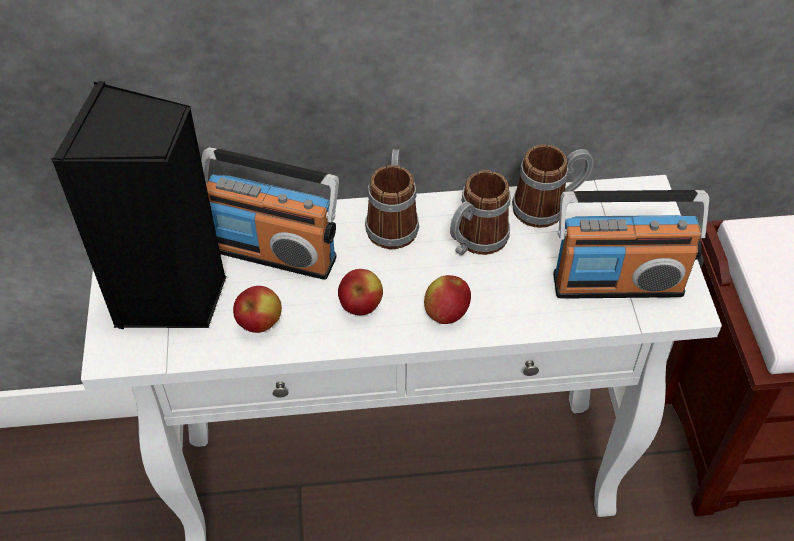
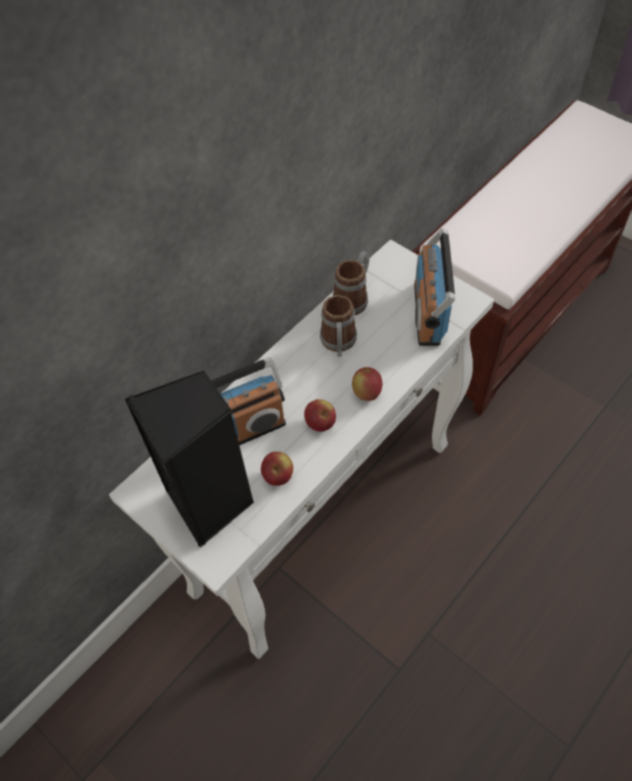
camera: 40 degrees left, 5 degrees up
(393, 221) = (284, 365): mug -> none
(617, 283) = (428, 313): radio -> radio turned 135 degrees clockwise

